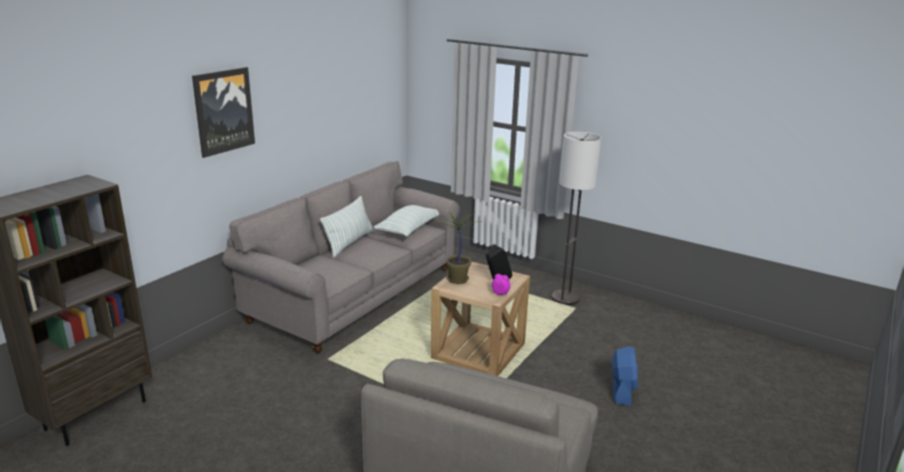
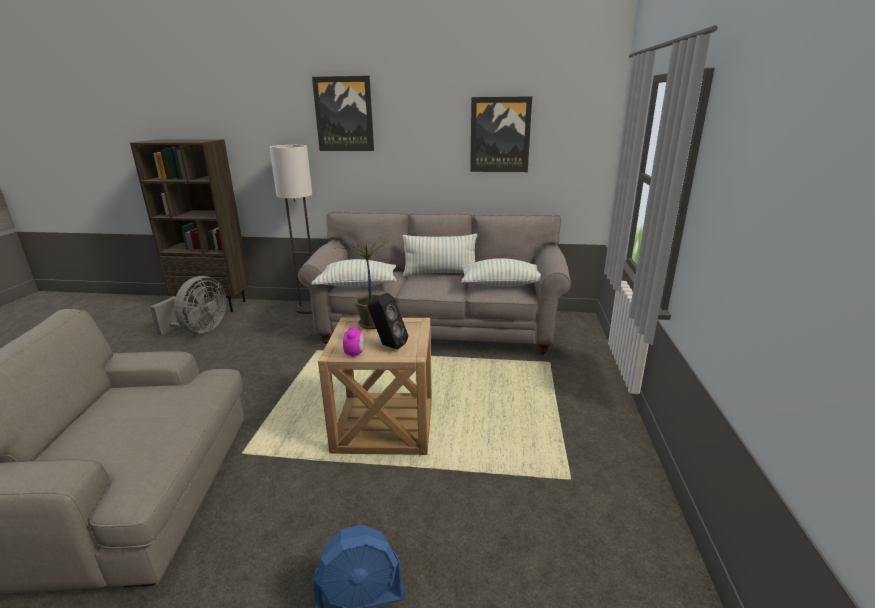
camera: 65 degrees right, 0 degrees up
(174, 430) = (199, 330): none -> grey fan
(332, 278) = (356, 285): none -> pillow
(343, 104) = (500, 135): none -> picture
(565, 298) = (589, 462): floor lamp -> floor lamp (309, 308)

